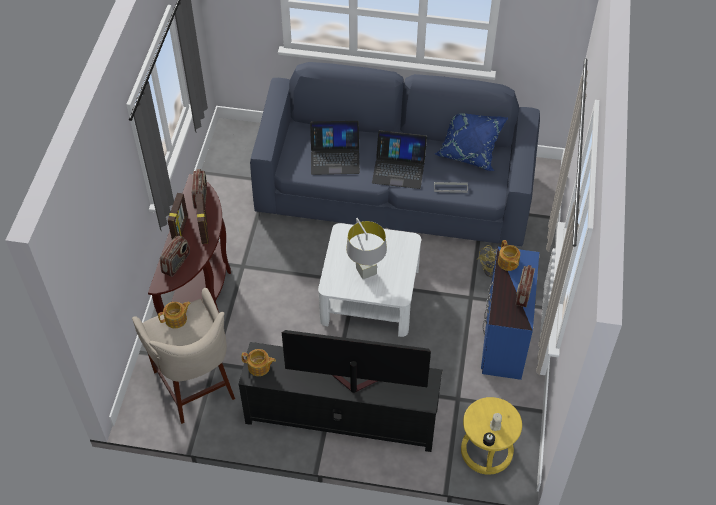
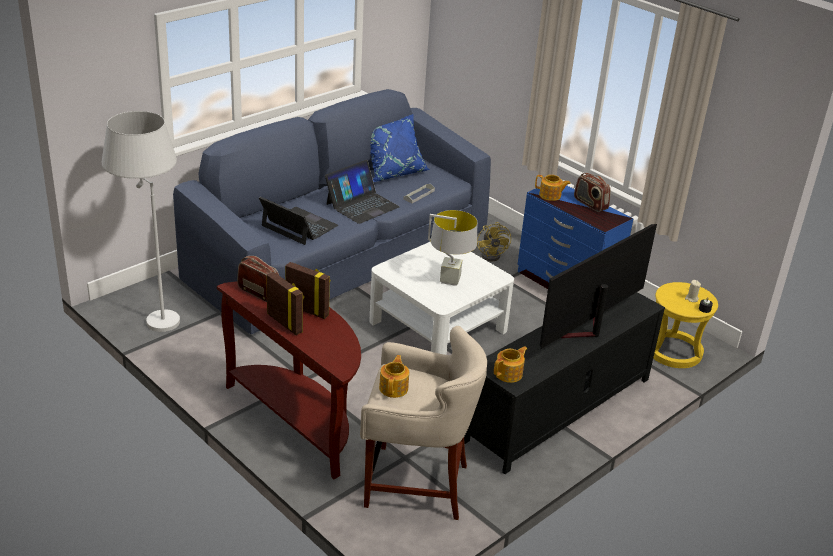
camera: 55 degrees left, 20 degrees down
(176, 263) = (328, 346): radio -> none
(234, 153) = (153, 314): none -> white floor lamp
(335, 157) = (299, 226): laptop -> laptop turned 90 degrees counterclockwise

